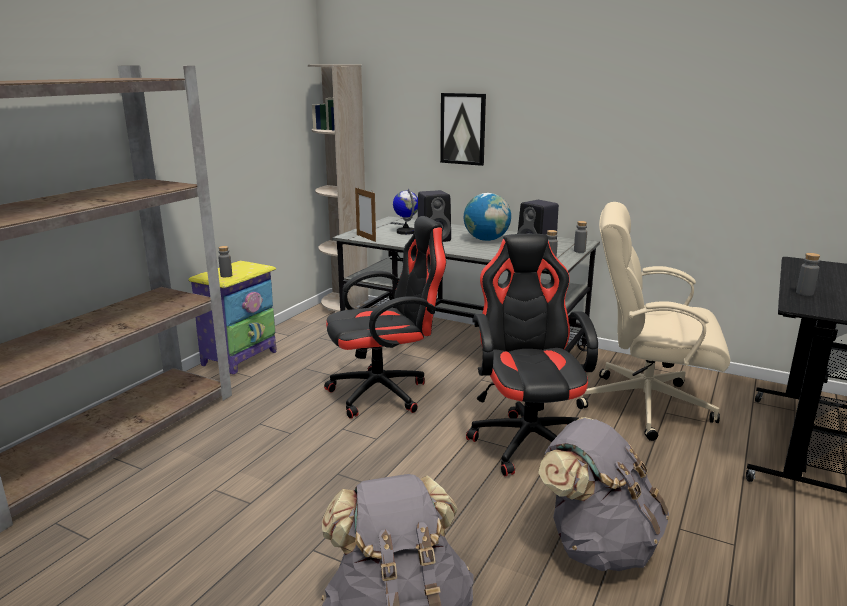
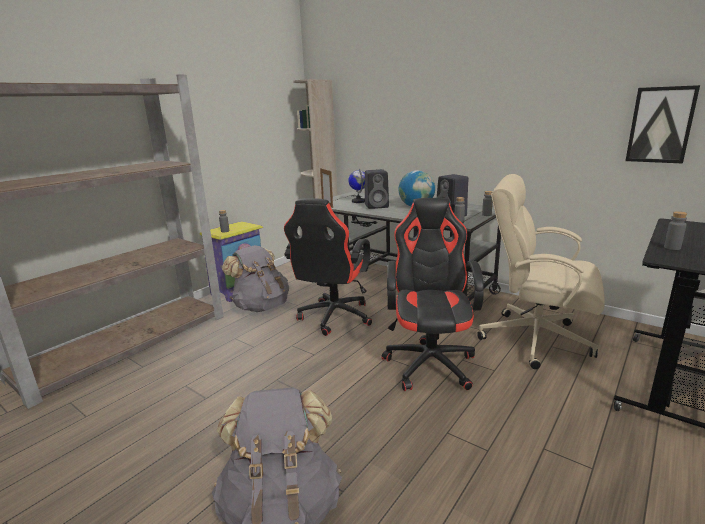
camera: 10 degrees right, 0 degrees up
(386, 393) = (332, 320): black office chair -> black office chair turned 120 degrees clockwise
(463, 129) = (403, 123): picture -> picture (660, 125)
(597, 545) = (467, 457): grey backpack -> grey backpack (261, 306)

